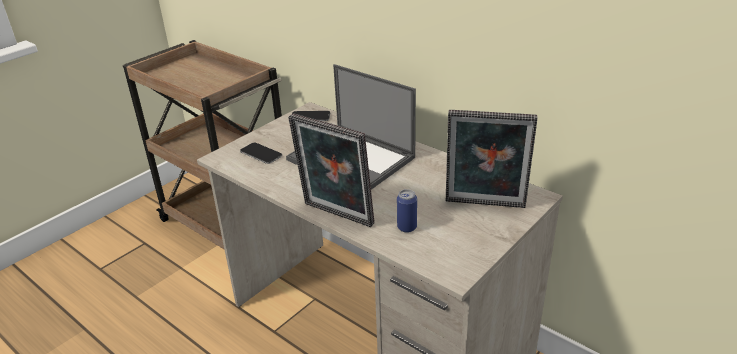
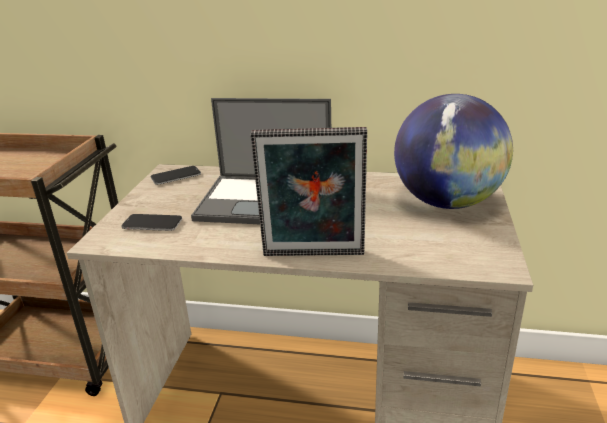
camera: 30 degrees left, 5 degrees down
(407, 227) = (401, 243): can -> none
(484, 205) = (447, 202): picture frame -> globe

